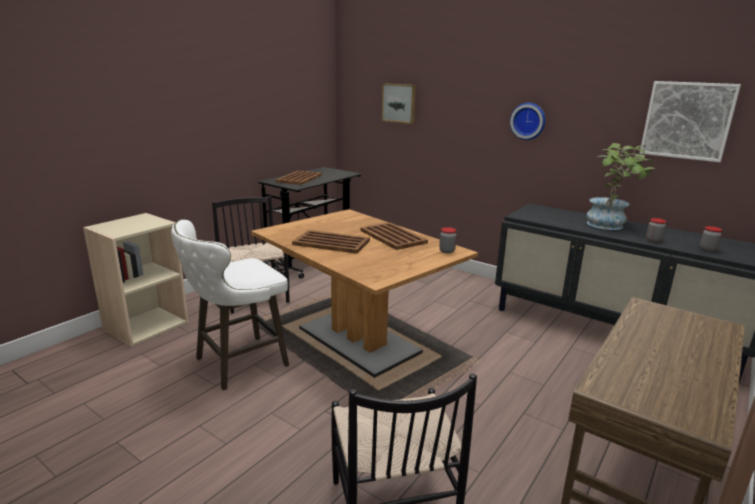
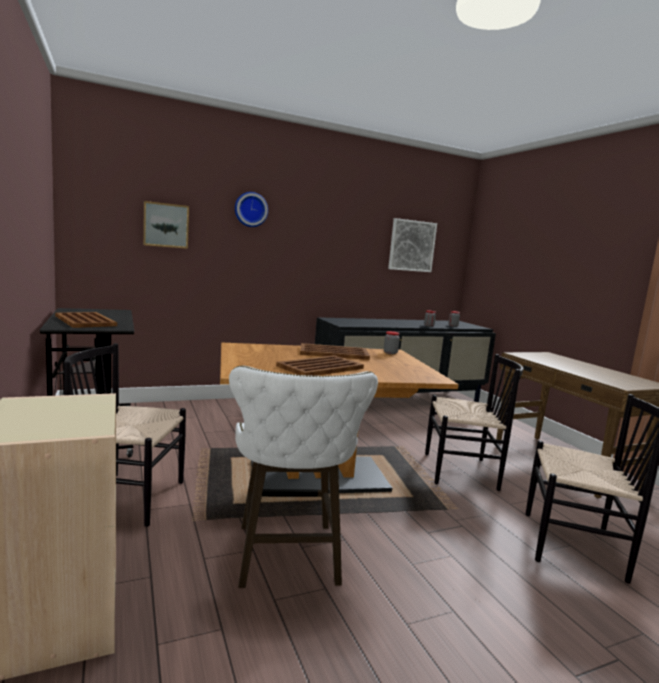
camera: 60 degrees left, 10 degrees down
(476, 409) = (464, 472): none -> black chair
(528, 121) = (309, 246): wall clock -> wall clock (250, 209)
(610, 225) = (392, 322): potted plant -> none

